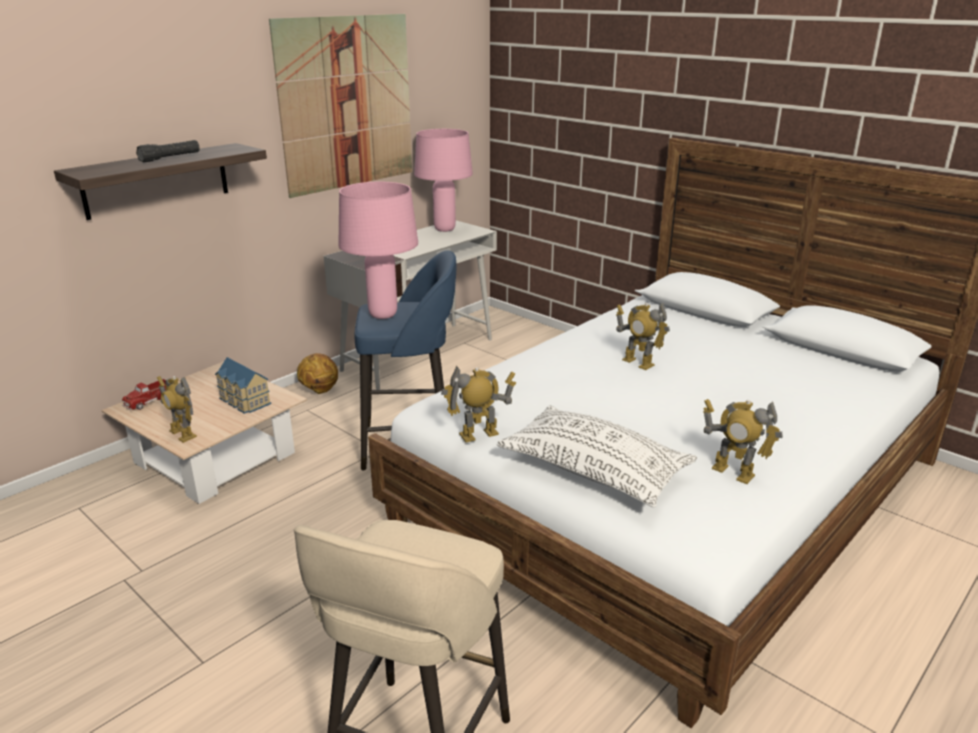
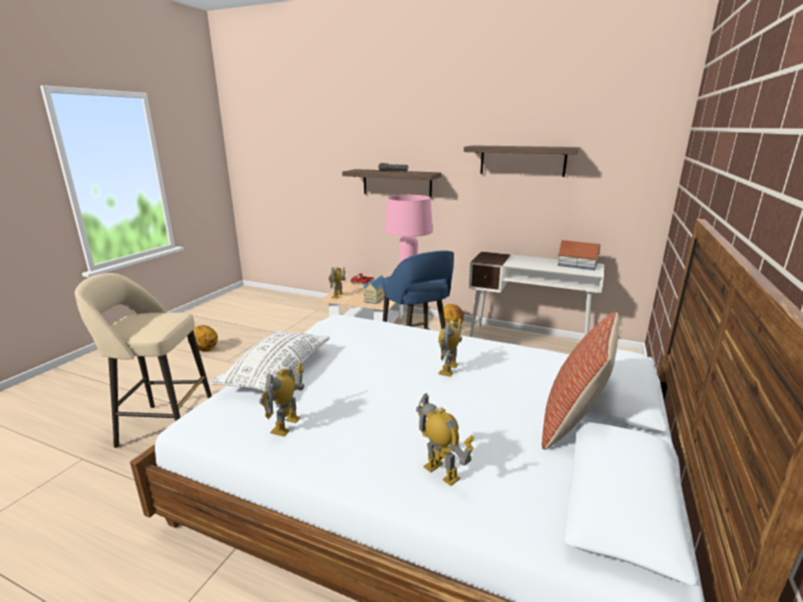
camera: 70 degrees right, 5 degrees down
(102, 704) = (204, 350): none -> basketball
(347, 103) = (522, 160): picture -> shelf
(444, 229) = (576, 265): pink table lamp -> toy house
(479, 435) = (309, 333): toy robot -> toy robot (441, 472)
(749, 336) = (573, 422): none -> pillow

